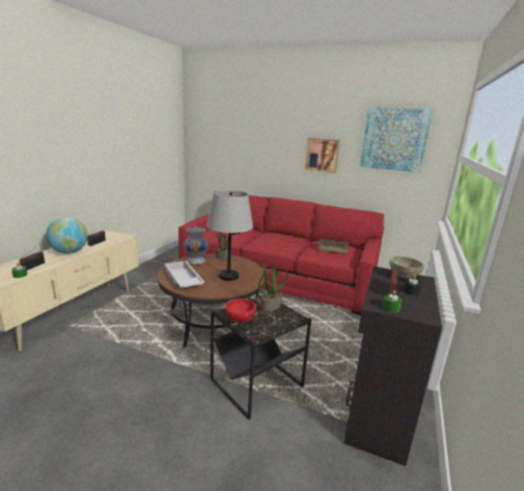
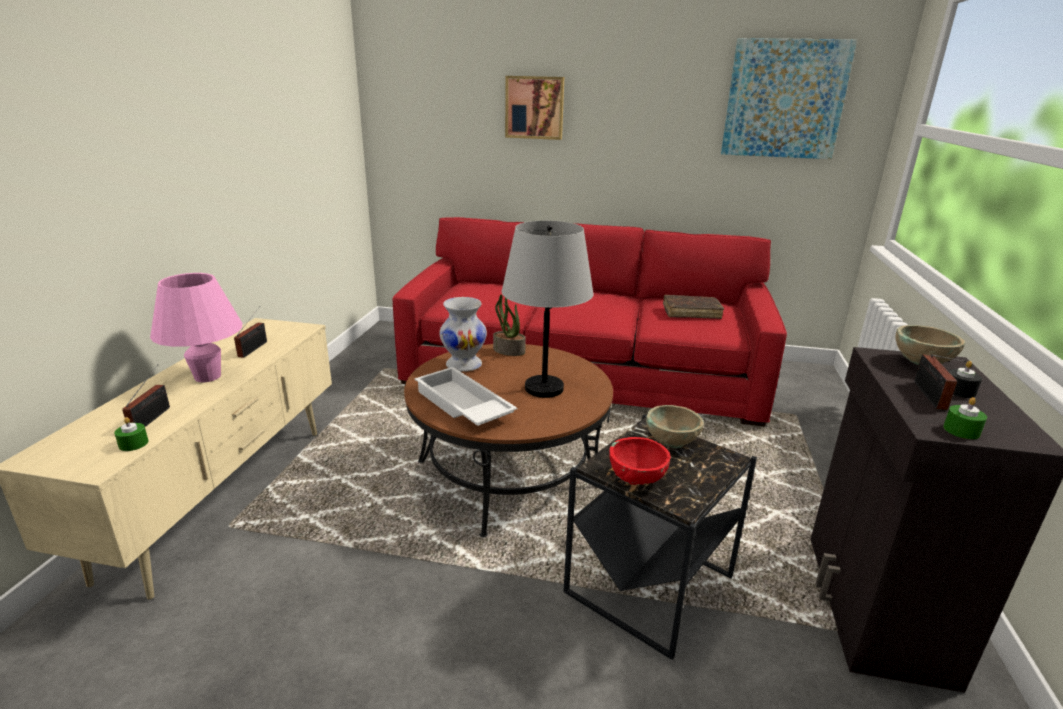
camera: 10 degrees left, 5 degrees up
(69, 252) = (208, 377): globe -> pink table lamp
(270, 306) = (671, 442): potted plant -> beige bowl
(322, 155) = (648, 136): picture -> picture (534, 107)

